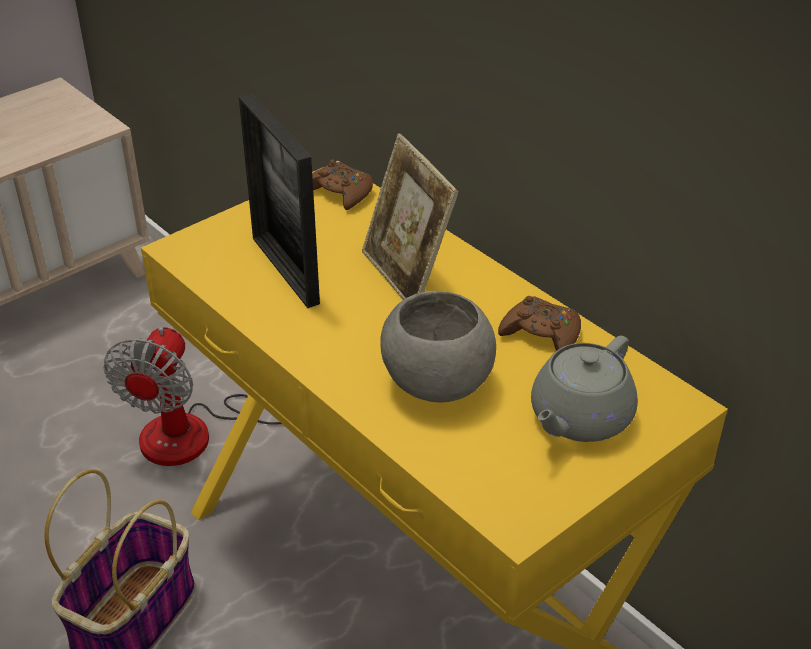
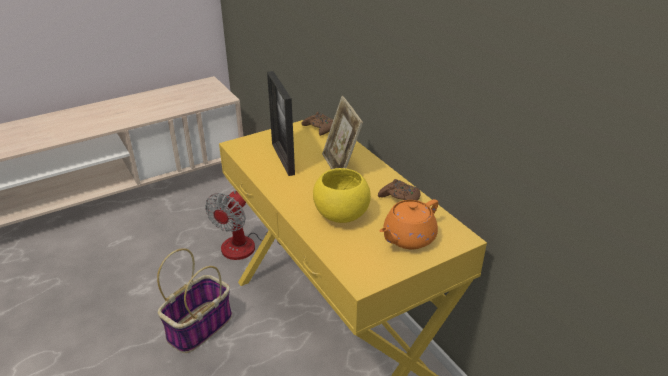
camera: 10 degrees right, 5 degrees down
(436, 383) = (340, 215): grey bowl -> yellow bowl
(579, 418) = (408, 238): grey teapot -> orange teapot

